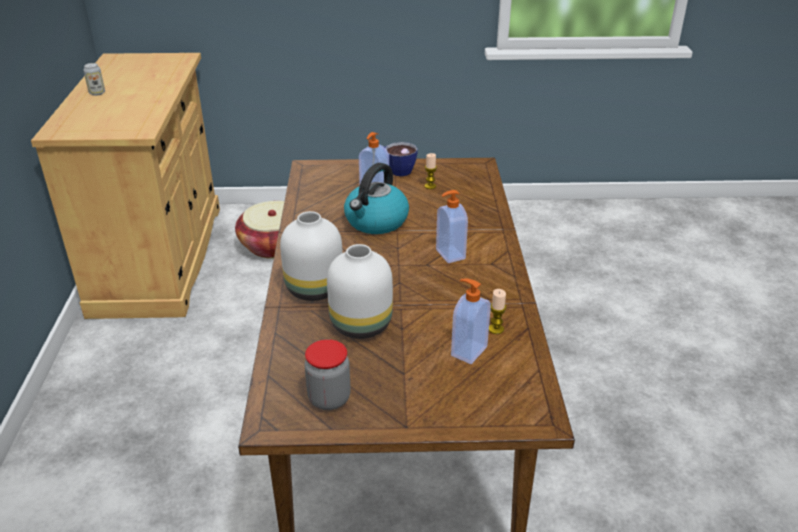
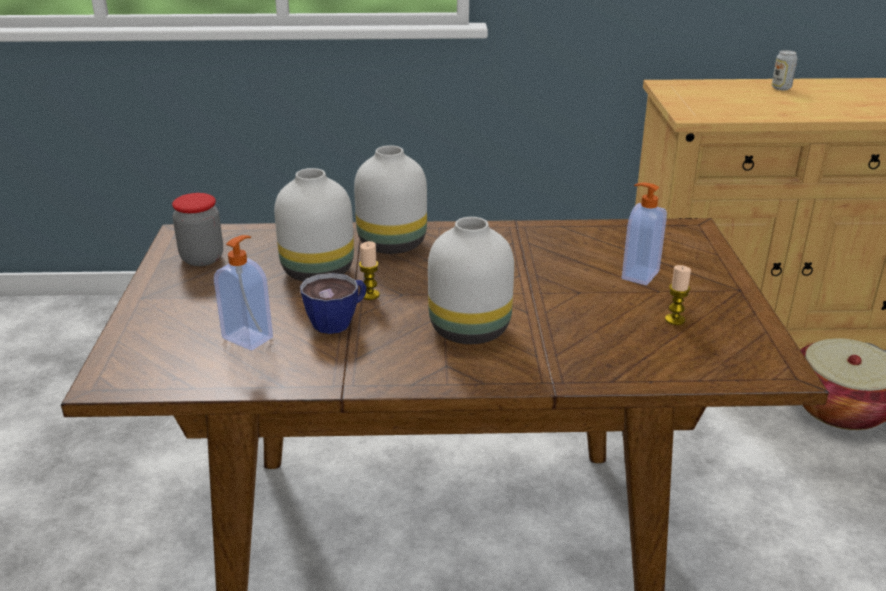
camera: 90 degrees right, 5 degrees down
(376, 221) = (551, 277): kettle -> none
(397, 169) = (719, 292): cup -> cup (339, 321)
(449, 254) = (469, 331): soap dispenser -> white vase
(496, 329) = (286, 360): candle -> candle (370, 295)

